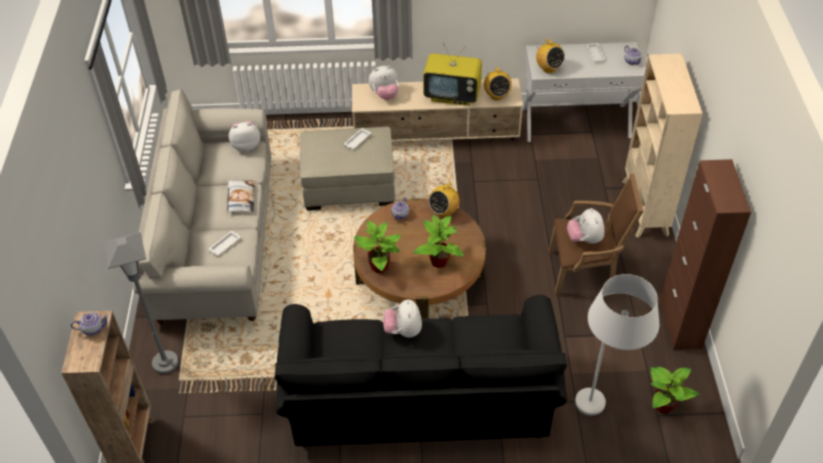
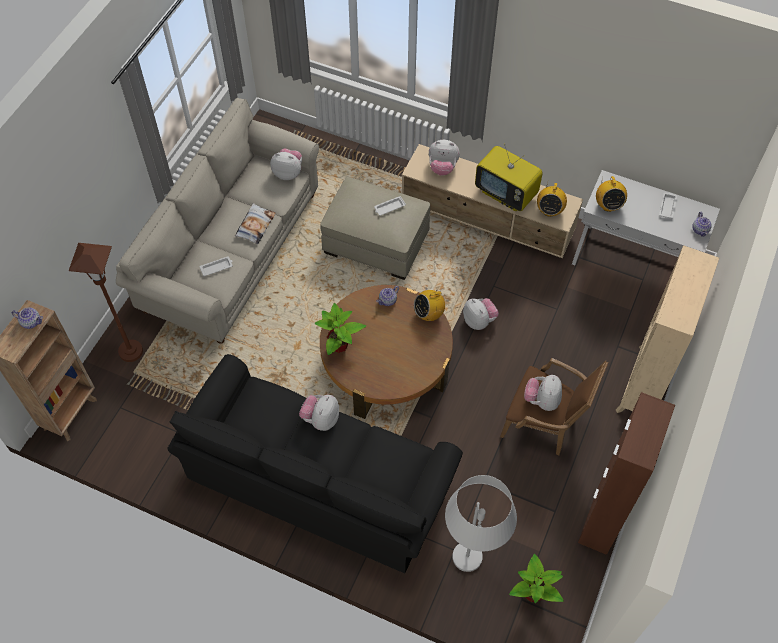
camera: 25 degrees right, 10 degrees up
(165, 363) = (131, 351): grey floor lamp -> brown floor lamp
(439, 262) = (394, 364): potted plant -> none
(478, 212) = (479, 321): none -> plush toy

